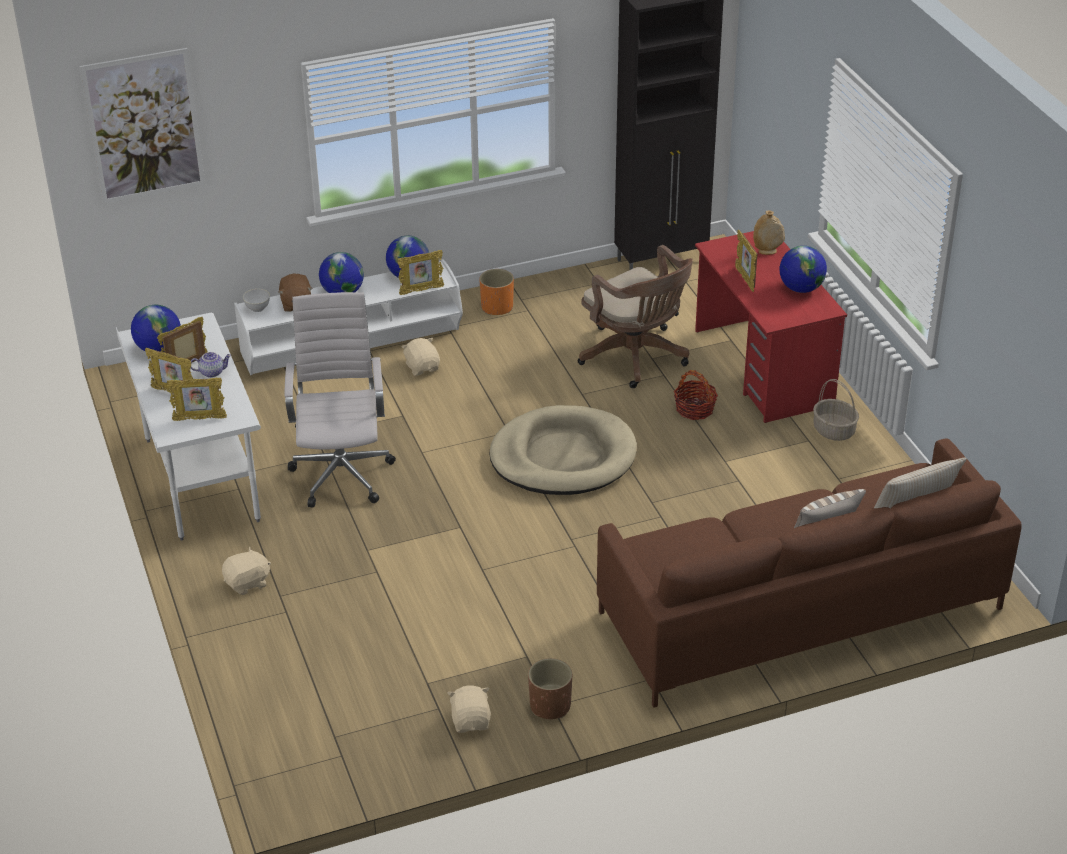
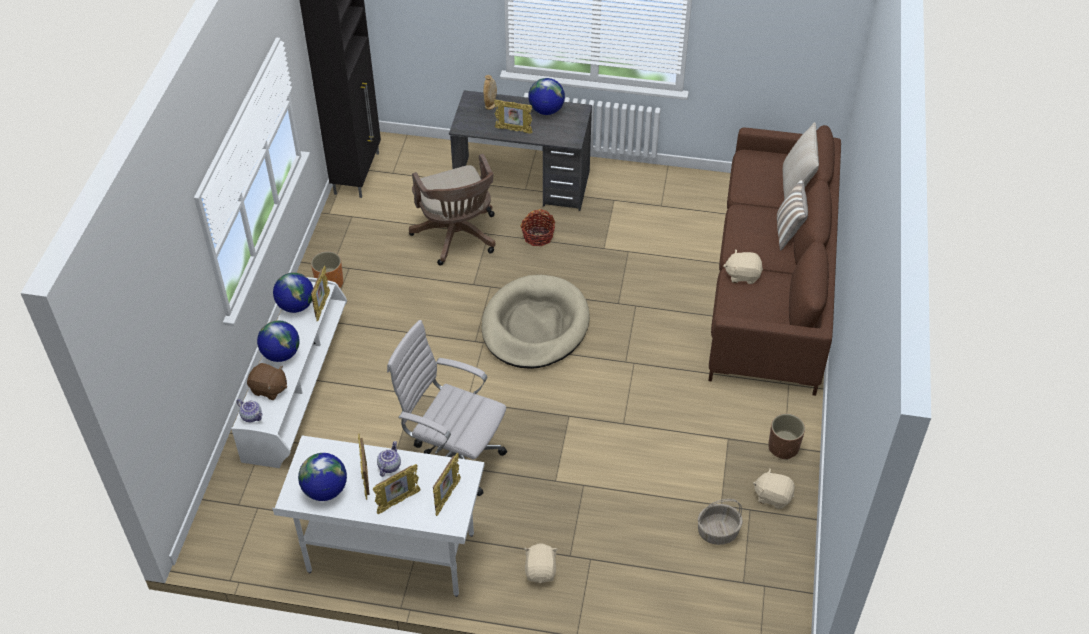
camera: 60 degrees left, 10 degrees up
(144, 126) = (144, 343): picture -> none
(257, 308) = (252, 416): grey bowl -> teapot
(422, 367) = (365, 357): beige plush toy -> beige plush toy (742, 275)
(637, 358) = (457, 238): brown office chair -> brown office chair turned 75 degrees clockwise
(762, 368) = (522, 184): red desk -> grey desk
(834, 431) = (613, 184): basket -> basket (718, 531)

